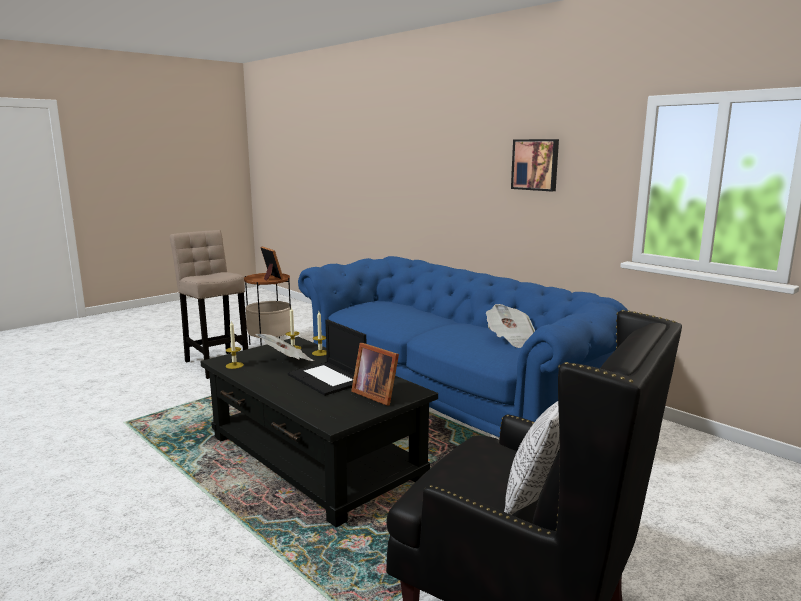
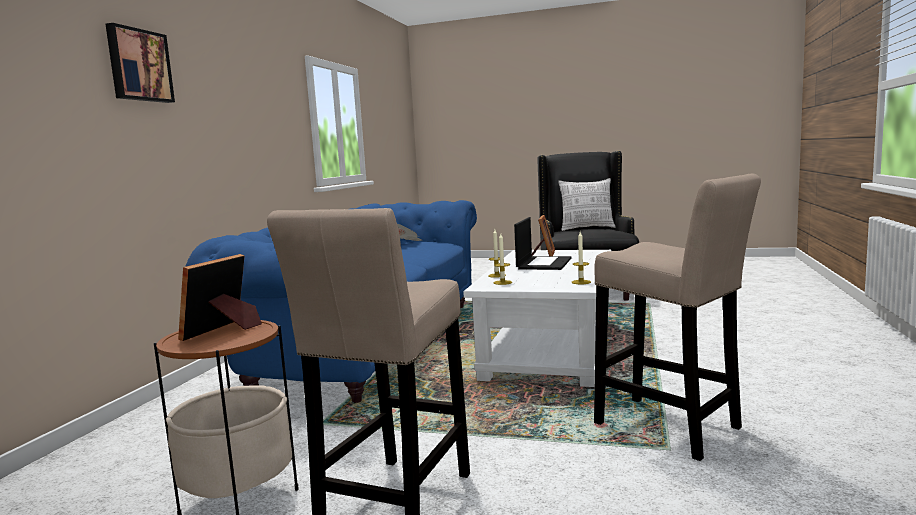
camera: 120 degrees left, 5 degrees down
(131, 433) = (673, 428): none -> beige stool
(286, 361) = (536, 276): newspaper -> none
(314, 457) = (550, 347): black coffee table -> white coffee table
(535, 164) = (252, 105): picture -> picture (138, 65)

